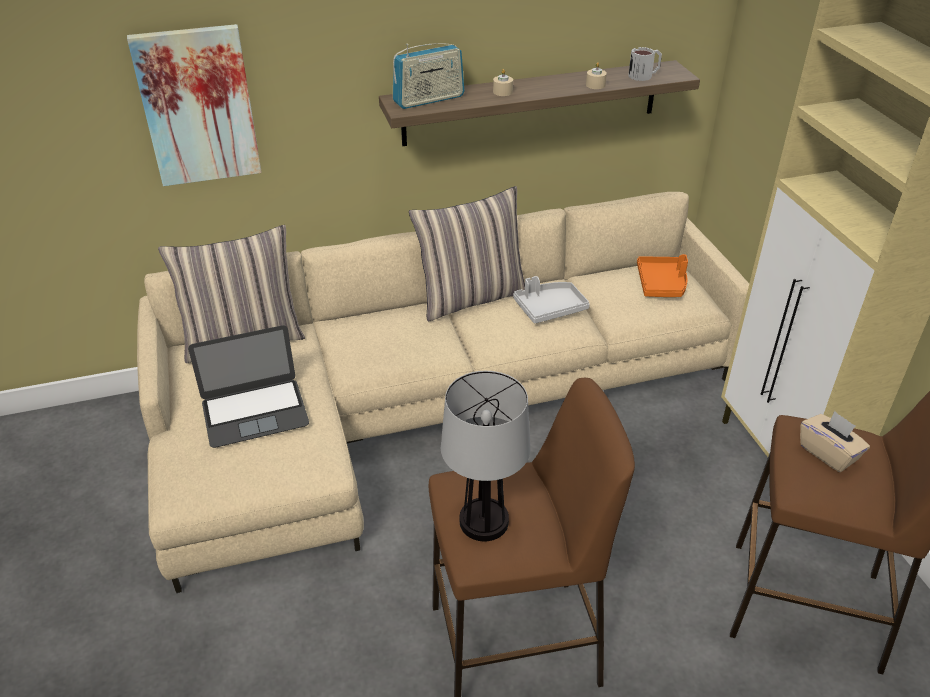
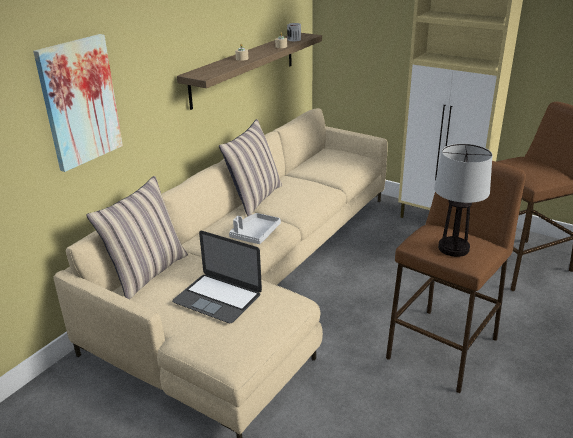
camera: 40 degrees left, 10 degrees down
(255, 412) = (217, 298): laptop -> laptop turned 90 degrees clockwise
(429, 100) = (210, 70): radio -> none
(549, 308) = (302, 185): grey tray -> grey tray (255, 234)
(662, 284) = (337, 157): orange tray -> none
(828, 453) = (524, 166): beige tissue box -> none

